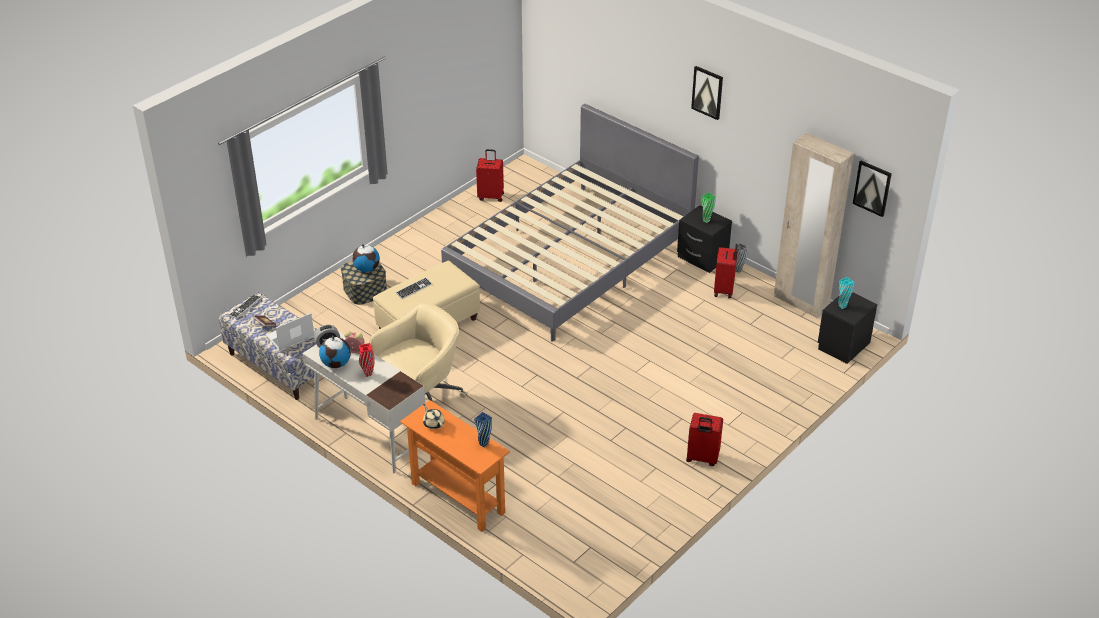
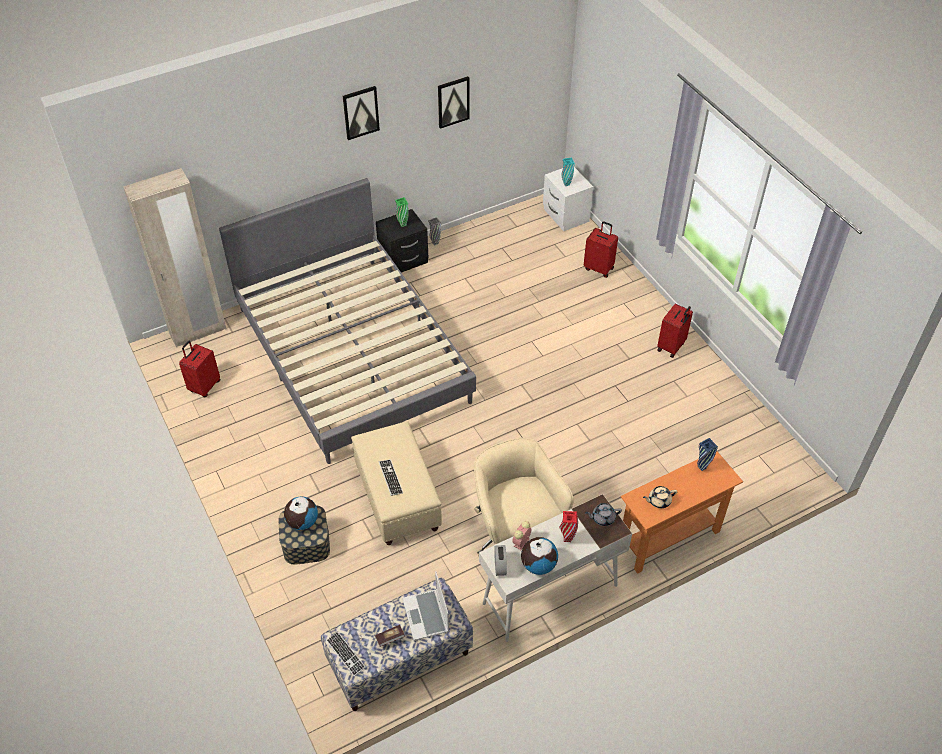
camera: 70 degrees left, 10 degrees up
(397, 390) = (602, 518): none -> grey teapot
(724, 290) = (457, 261): red suitcase -> red suitcase (599, 268)
(800, 303) = (499, 220): beige wardrobe -> beige wardrobe (198, 332)
(842, 345) = (565, 215): black nightstand -> white nightstand
(872, 188) = (537, 78): picture -> picture (453, 102)

